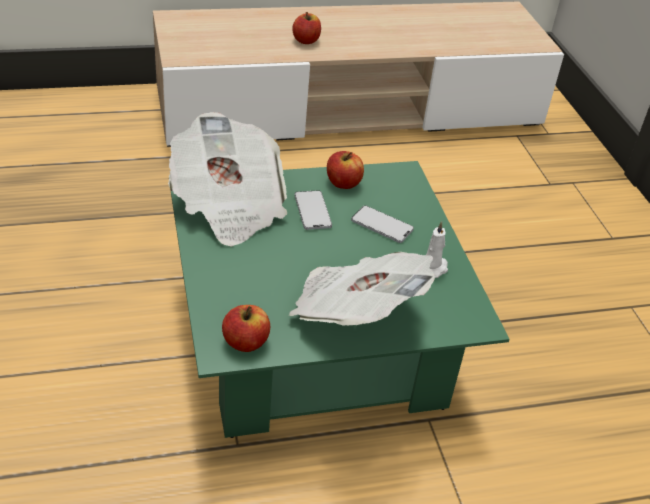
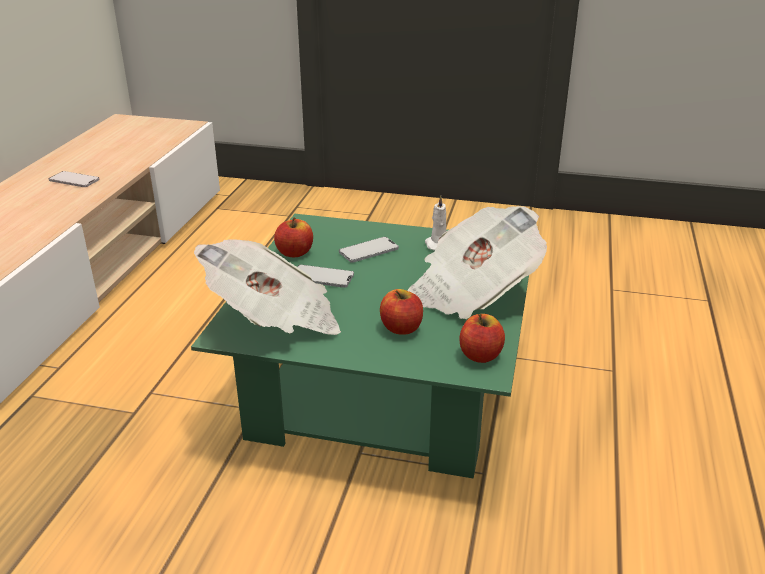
camera: 60 degrees left, 10 degrees down
(306, 40) = (37, 214): apple -> apple (401, 328)
(374, 33) = (74, 180): none -> phone

